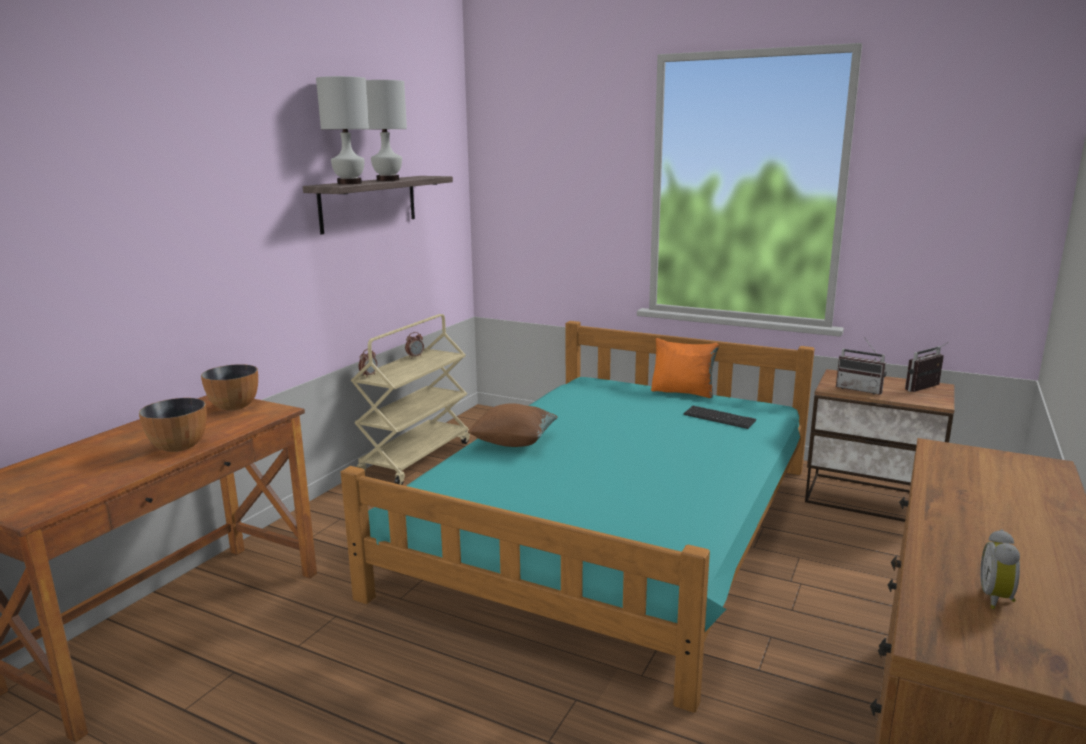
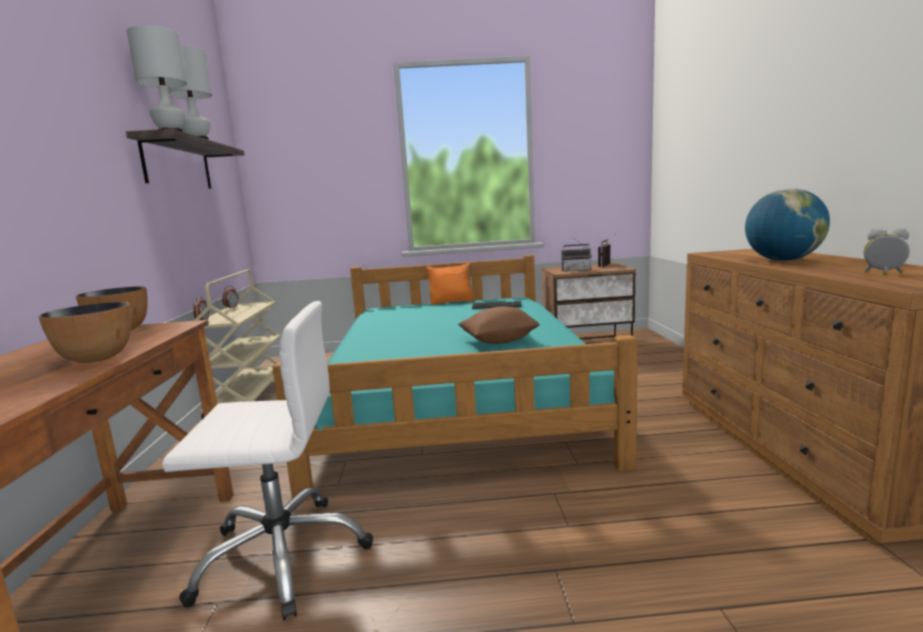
camera: 30 degrees left, 5 degrees down
(303, 652) = (282, 555): none -> white office chair
(513, 442) = (374, 341): brown pillow -> brown pillow (499, 341)
(975, 509) = (782, 260): none -> globe
(997, 599) = (883, 273): alarm clock -> alarm clock turned 135 degrees clockwise

